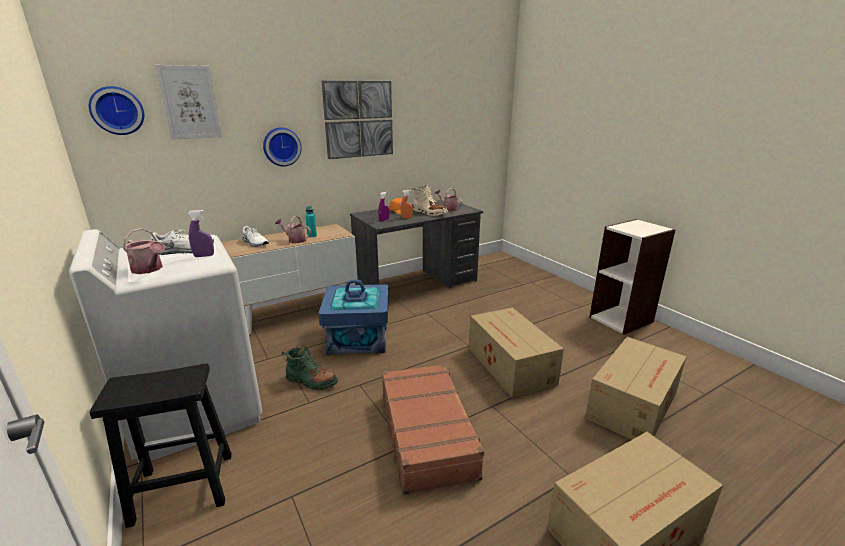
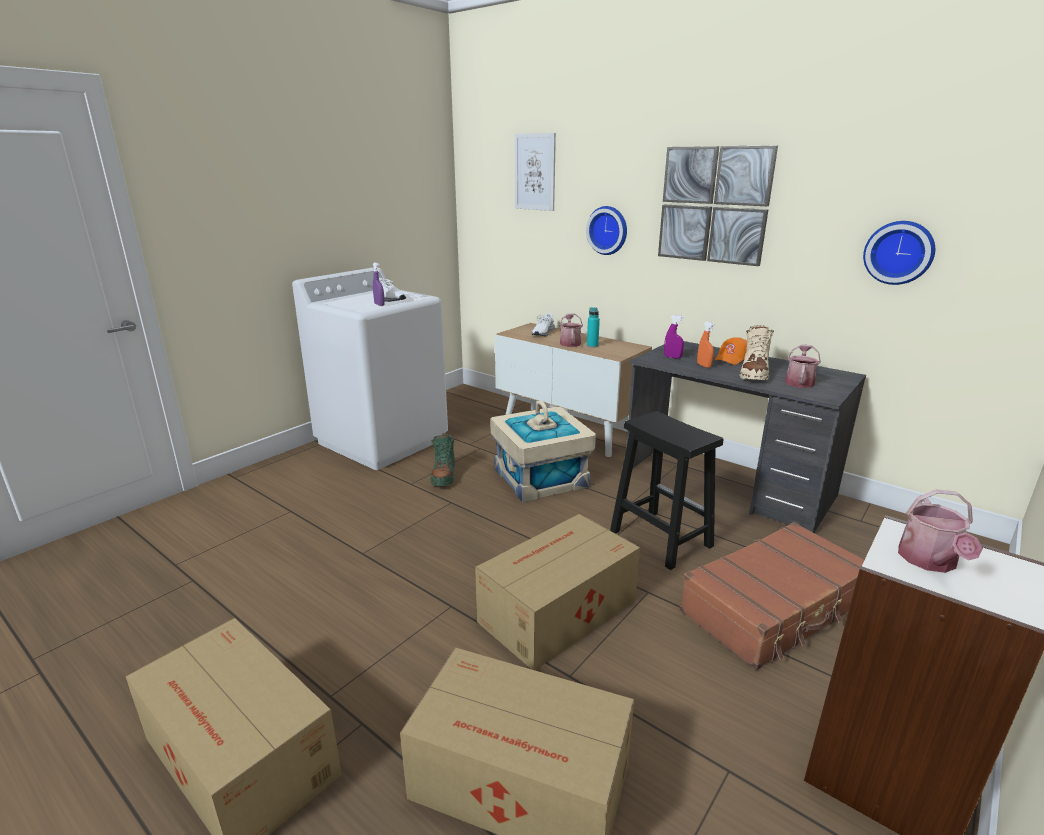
camera: 70 degrees right, 0 degrees up
(117, 110) = (486, 177): wall clock -> wall clock (899, 252)
(149, 269) = (344, 301): watering can -> watering can (929, 561)
(181, 488) = (297, 466): black stool -> black stool (659, 538)
(358, 338) = (541, 478): blue storage box -> beige storage box
(427, 434) = (383, 564): brown suitcase -> brown suitcase (775, 607)

